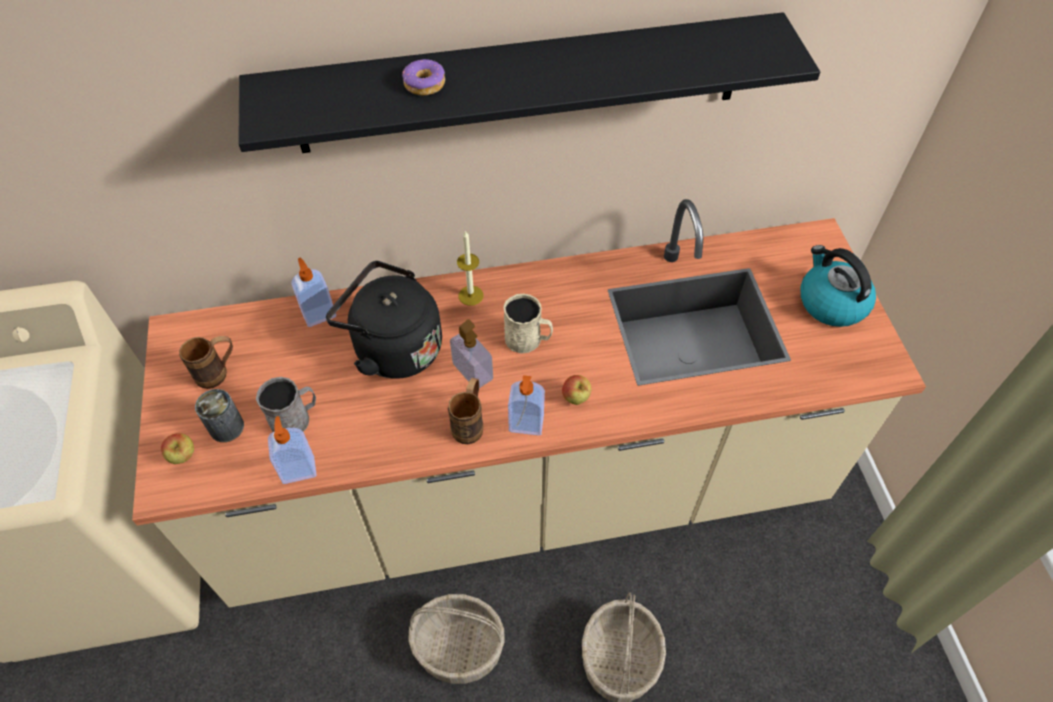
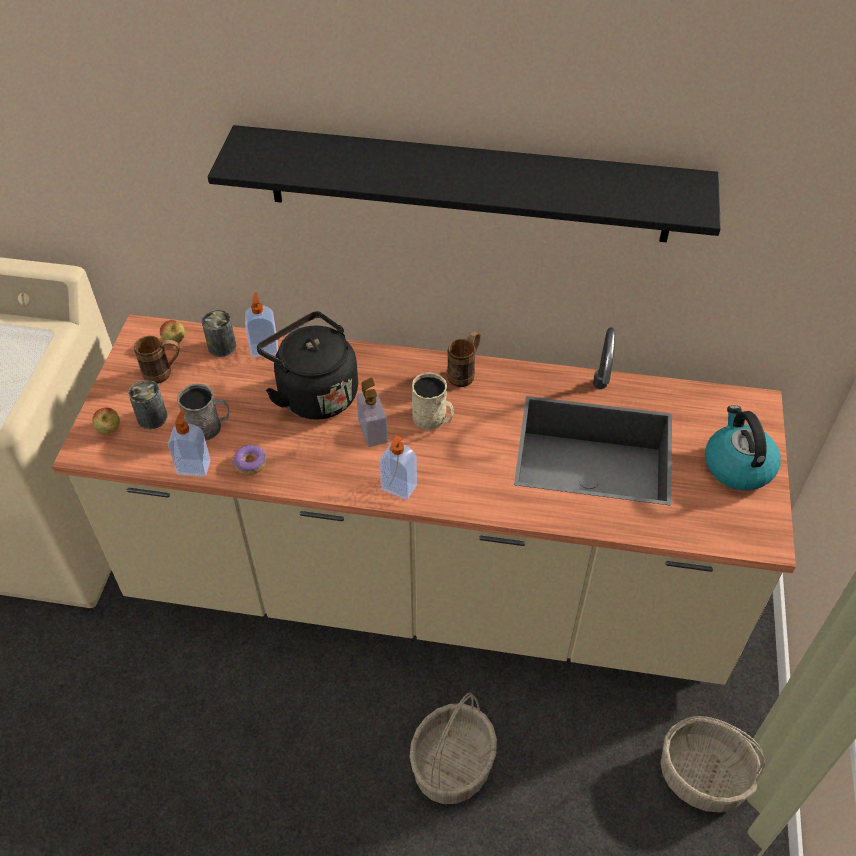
camera: 20 degrees right, 5 degrees down
(271, 324) = (222, 346): none -> can
(425, 84) = (372, 163): donut -> donut (250, 464)
(460, 647) = (310, 702): basket -> basket (703, 776)
(470, 423) = (351, 473): brown mug -> brown mug (465, 373)
(471, 295) = (400, 368): candle -> none
(576, 398) = (452, 479): apple -> apple (175, 342)

